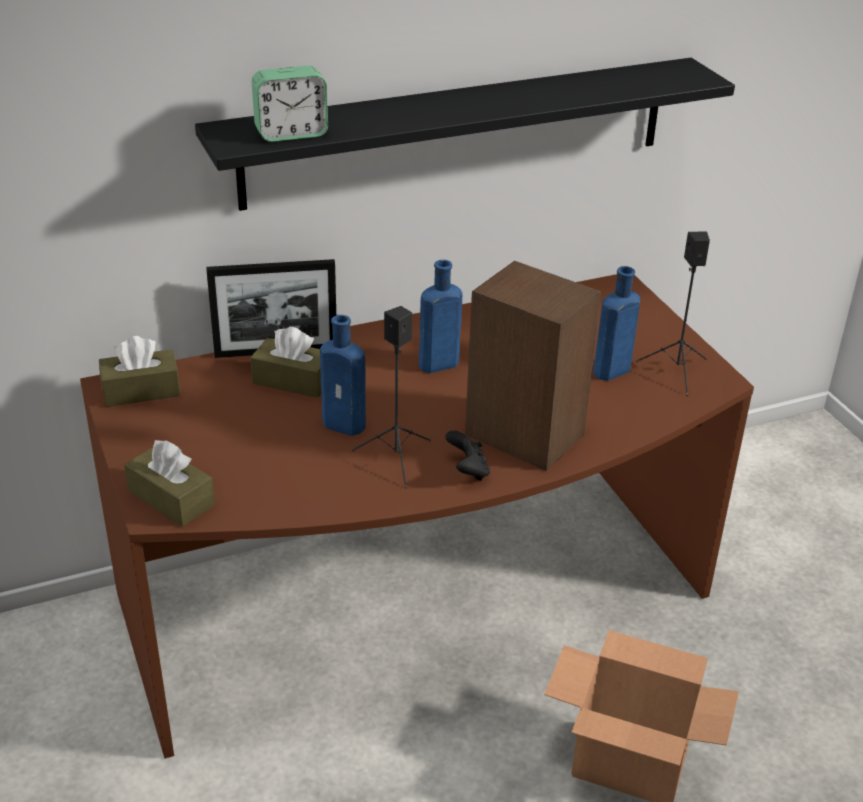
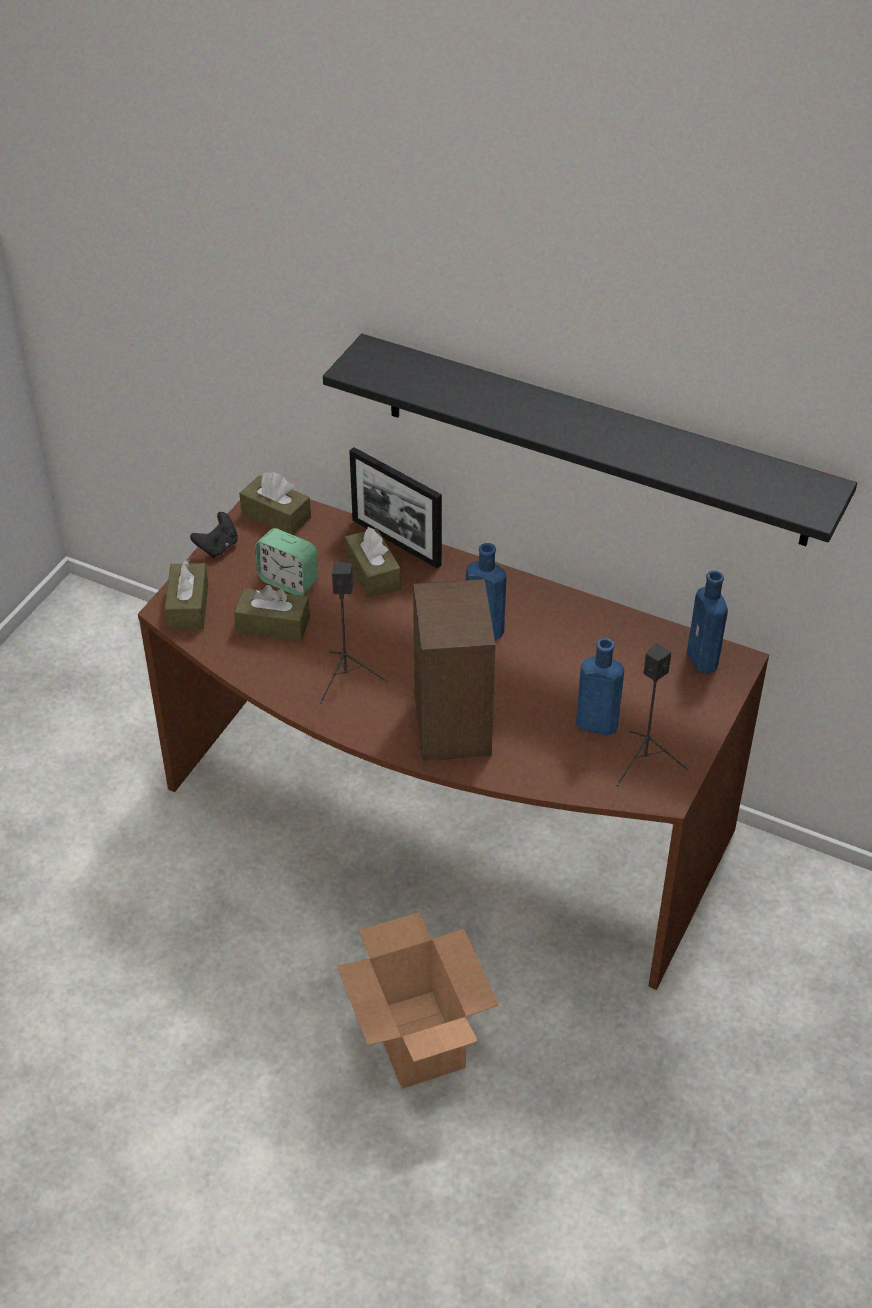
camera: 50 degrees right, 10 degrees up
(272, 462) = (273, 625): none -> brown tissue box
(291, 133) = (402, 380): alarm clock -> alarm clock (288, 581)
(347, 425) = (354, 632): blue bottle -> blue bottle (703, 661)
(468, 471) = (374, 721): black game controller -> black game controller (218, 547)

